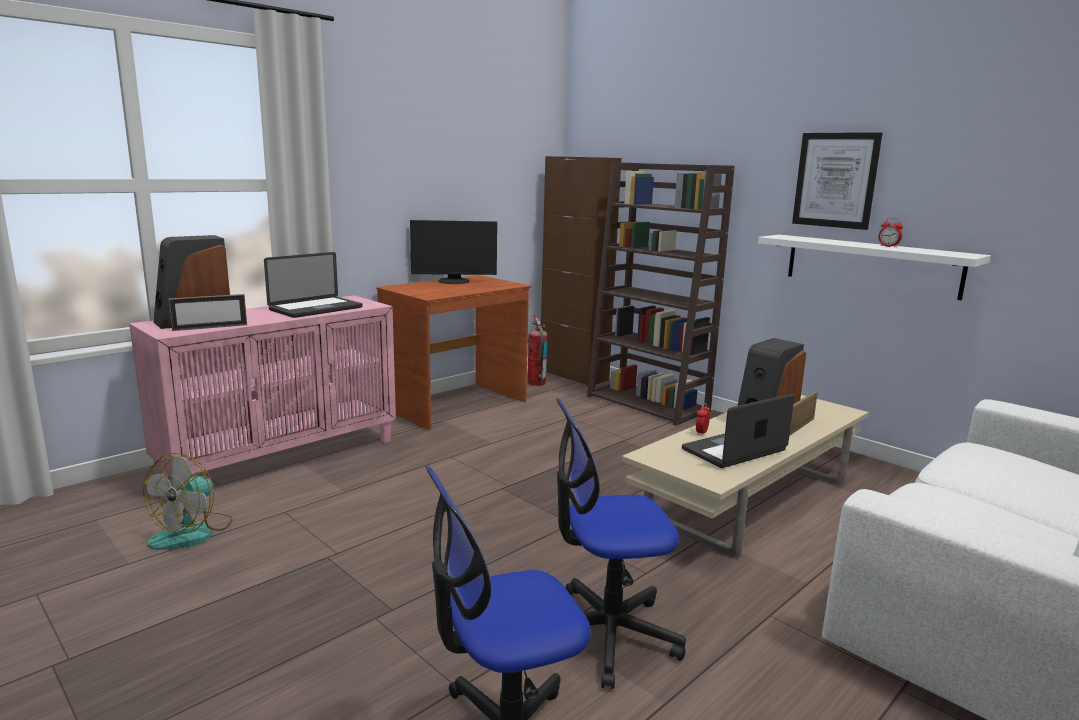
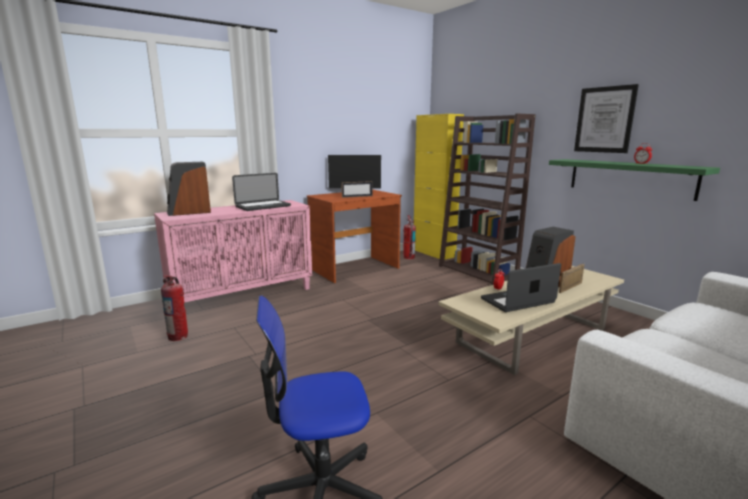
camera: 10 degrees right, 0 degrees up
(192, 532) = (178, 336): fan -> fire extinguisher
(210, 327) = (196, 215): picture frame -> picture frame (357, 196)
(573, 375) = (433, 253): brown cabinet -> yellow cabinet
(606, 634) = (410, 419): office chair -> none
(871, 265) = (629, 178): white shelf -> green shelf

